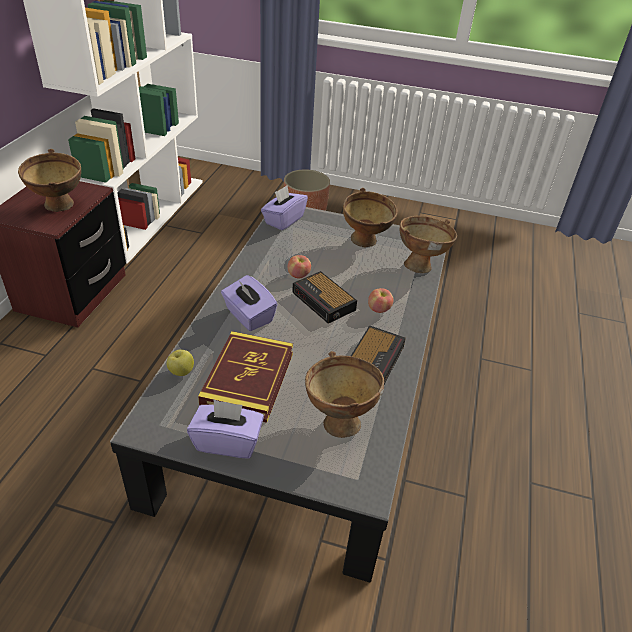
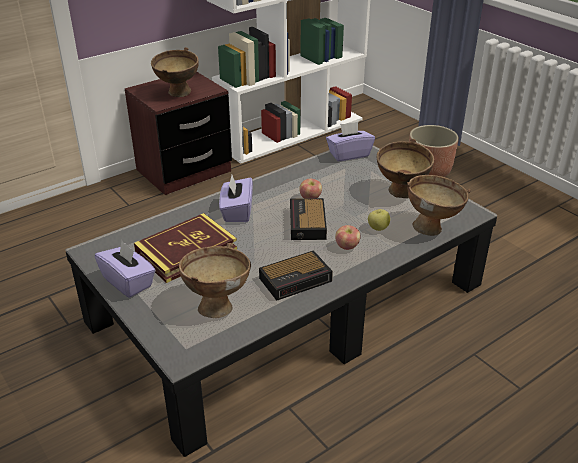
camera: 40 degrees right, 5 degrees down
(181, 372) = (149, 228): apple -> apple (378, 228)

